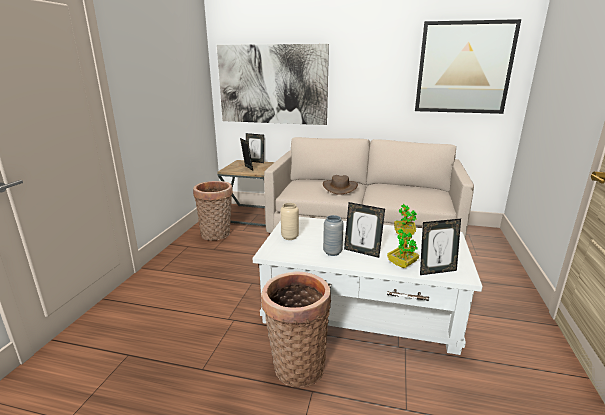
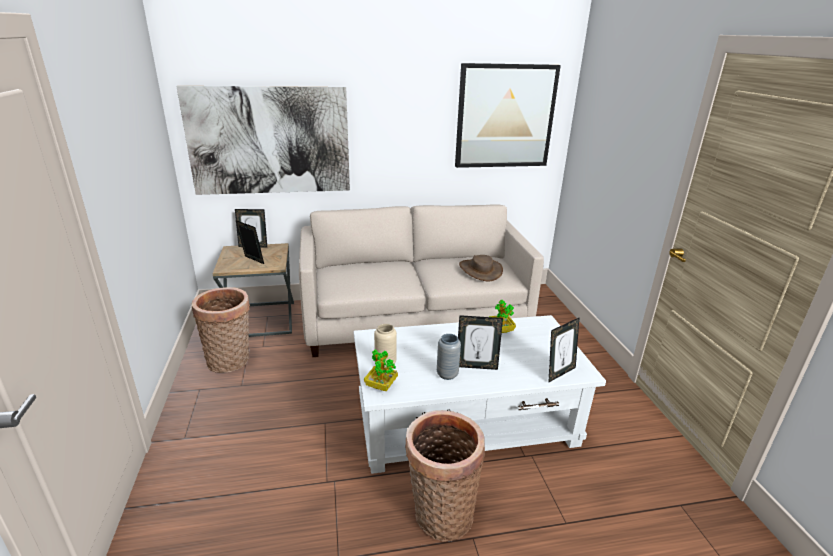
camera: 25 degrees left, 5 degrees up
(340, 187) = (391, 274): brown hat -> brown hat (480, 270)
(402, 264) = (524, 373): potted plant -> potted plant (381, 386)

